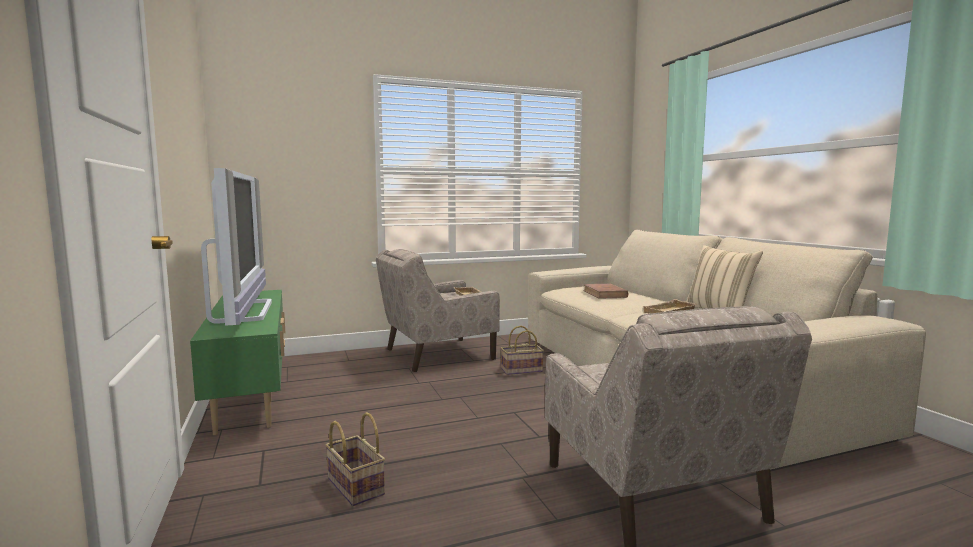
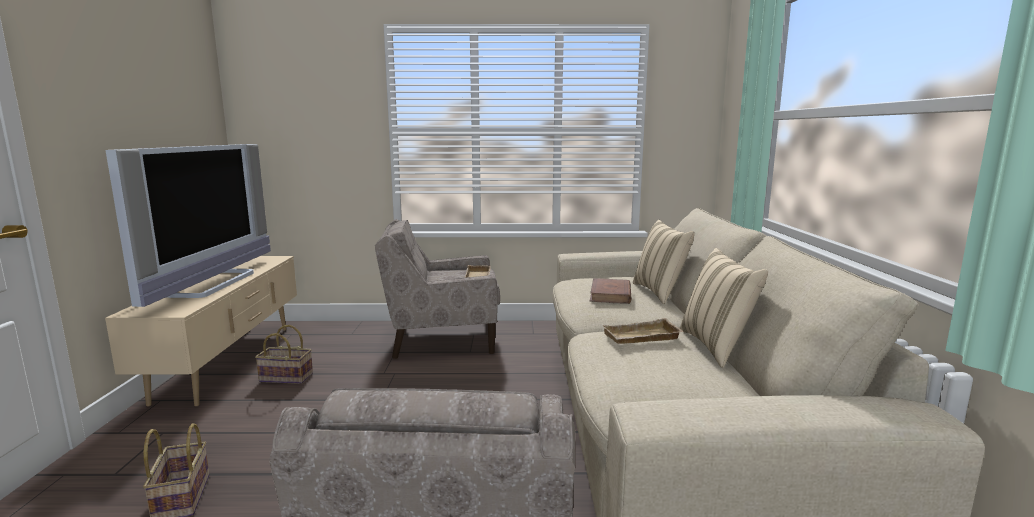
camera: 20 degrees right, 5 degrees up
(252, 393) = (229, 361): green tv stand -> beige tv stand
(521, 370) = (504, 374): basket -> basket (284, 378)
(633, 291) = (660, 292): none -> beige pillow

